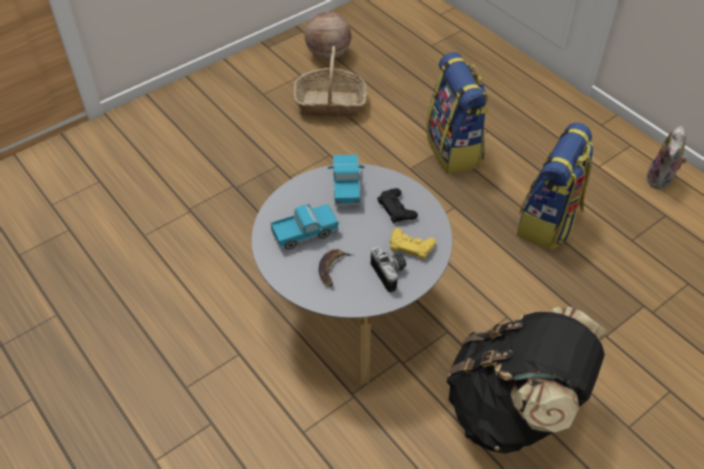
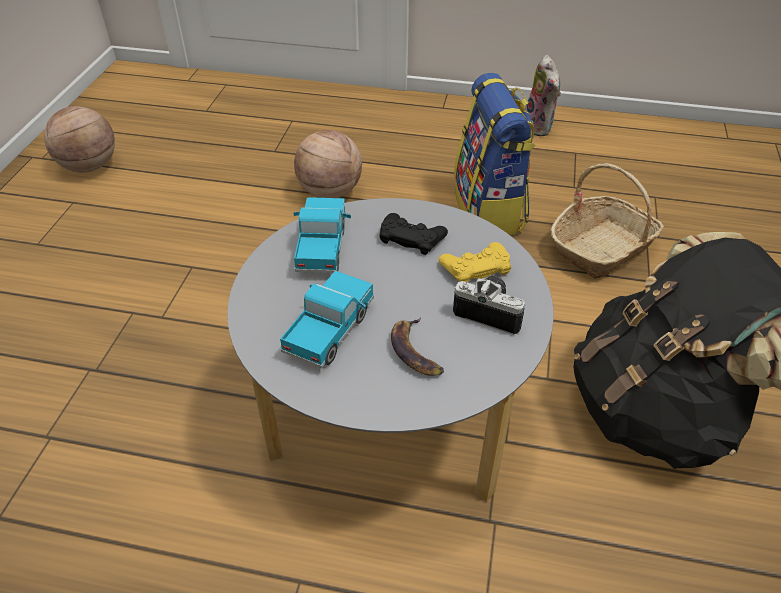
camera: 40 degrees left, 5 degrees down
(330, 103) = (140, 214): basket -> basket (602, 248)
(346, 187) = (322, 247): toy truck -> toy truck turned 45 degrees clockwise
(454, 149) = (330, 192): backpack -> basketball

